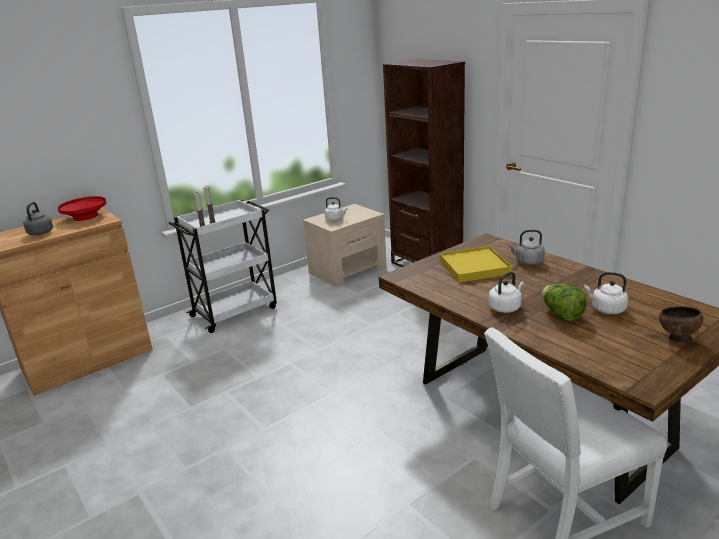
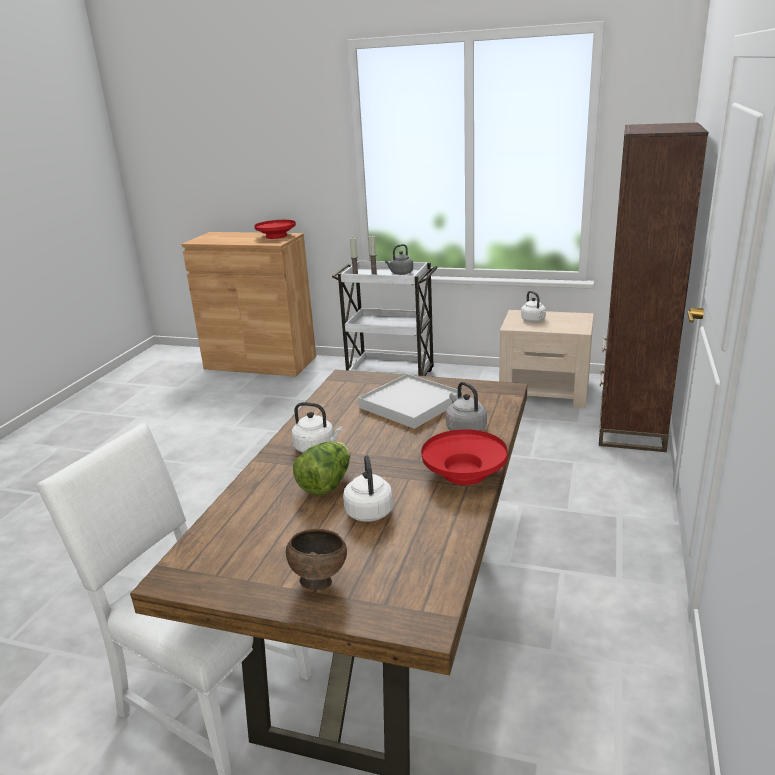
camera: 55 degrees right, 0 degrees up
(39, 233) = (231, 239): grey kettle -> grey kettle (400, 273)
(474, 267) = (410, 404): yellow tray -> white tray
(584, 275) = (464, 473): none -> red bowl

